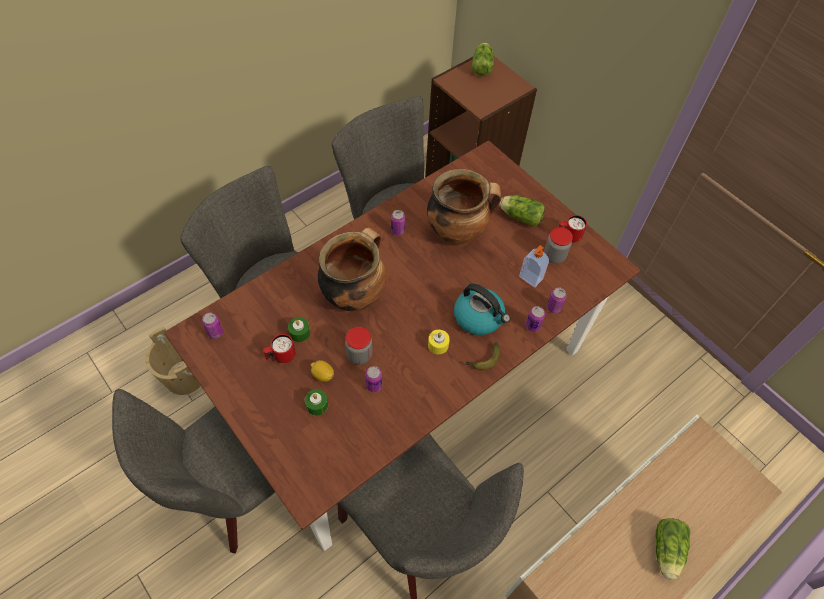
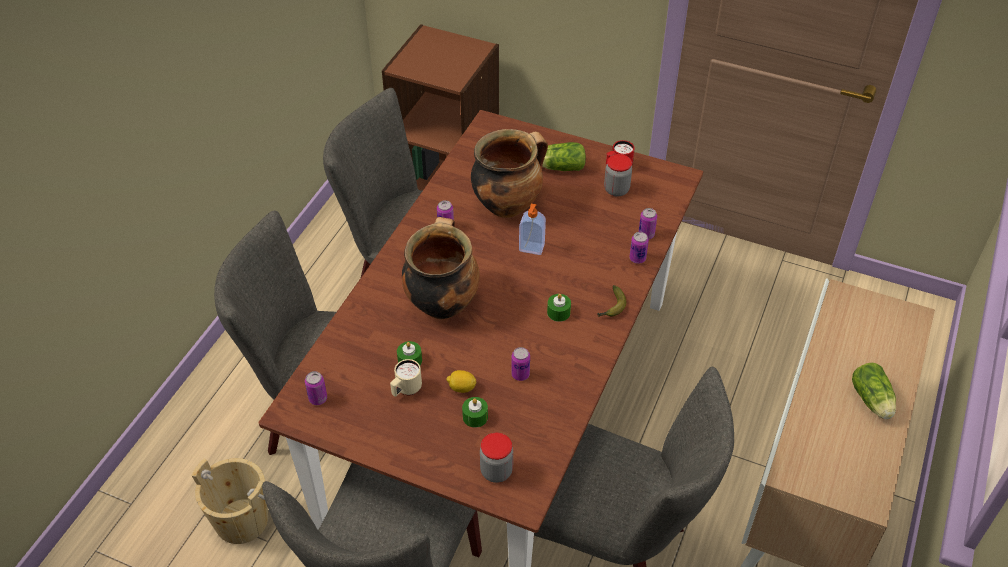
camera: 25 degrees left, 10 degrees down
(281, 356) = (406, 390): red mug -> beige mug
(359, 355) = (486, 354): jar -> jar (496, 471)
(438, 345) = (558, 312): yellow candle -> green candle
(479, 317) = (582, 272): kettle -> none
(482, 66) = (427, 41): lettuce -> none
(530, 278) = (607, 218): soap dispenser -> soap dispenser (531, 248)

